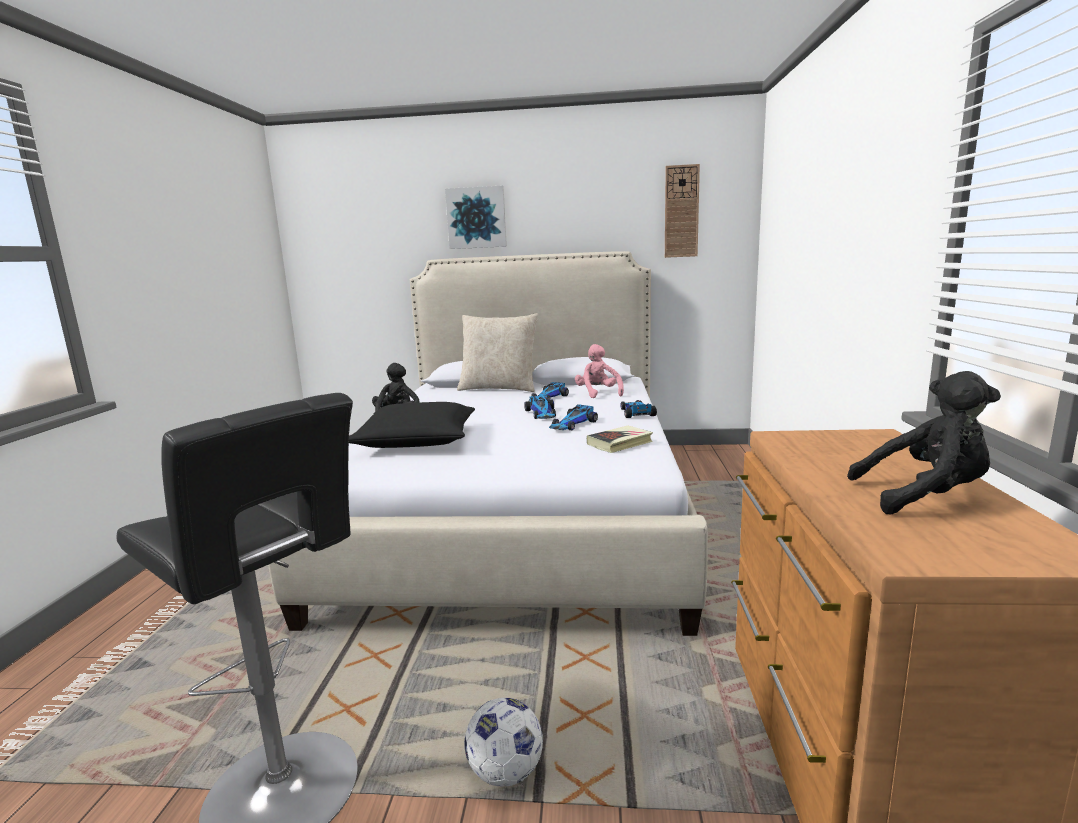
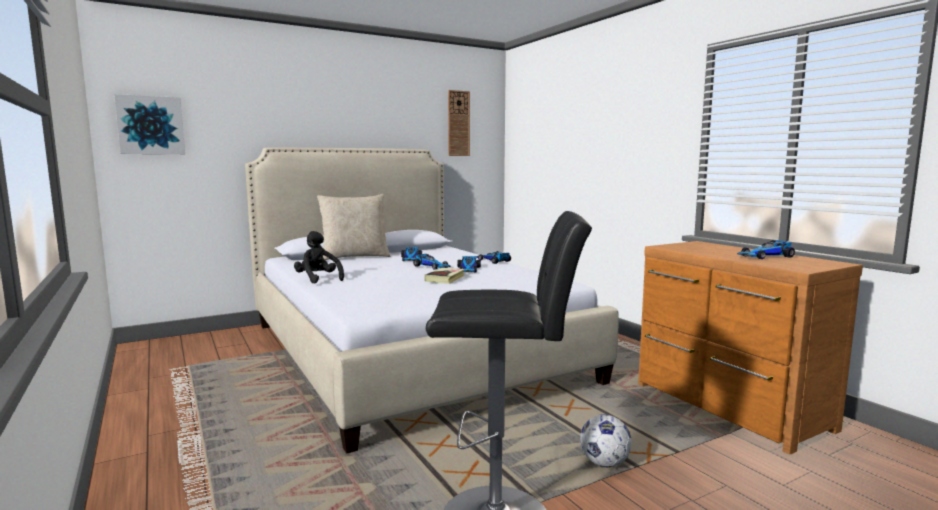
camera: 35 degrees left, 5 degrees down
(416, 440) = (379, 288): black pillow -> none
(476, 218) = (305, 114): picture -> picture (151, 125)
(598, 393) = (441, 254): pink plush toy -> none
(620, 443) = (522, 275): book -> book (445, 279)
(924, 497) = (764, 256): black plush toy -> toy car

